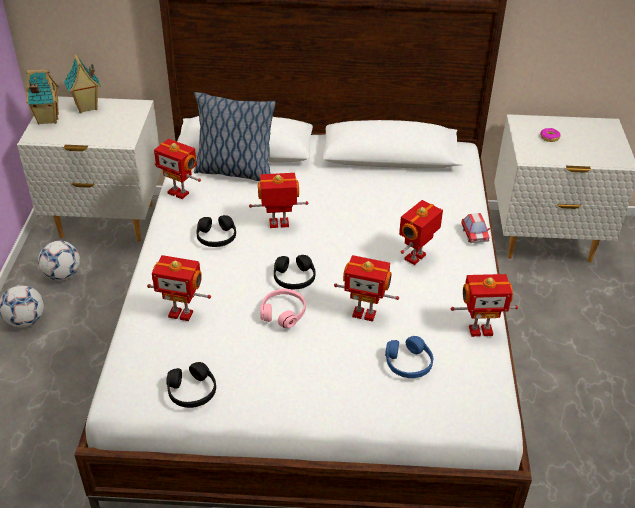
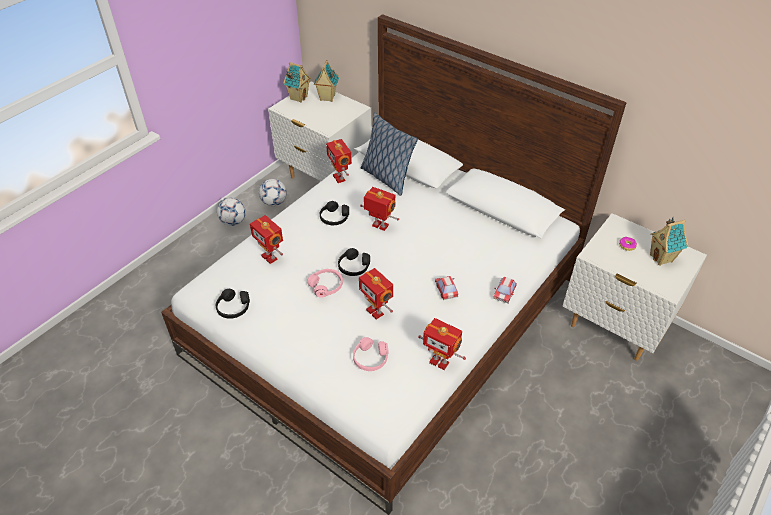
camera: 35 degrees right, 5 degrees up
(408, 363) = (370, 358): blue headphones -> pink headphones
(416, 258) = (446, 291): toy robot -> toy car
(588, 136) = (662, 258): none -> toy house

